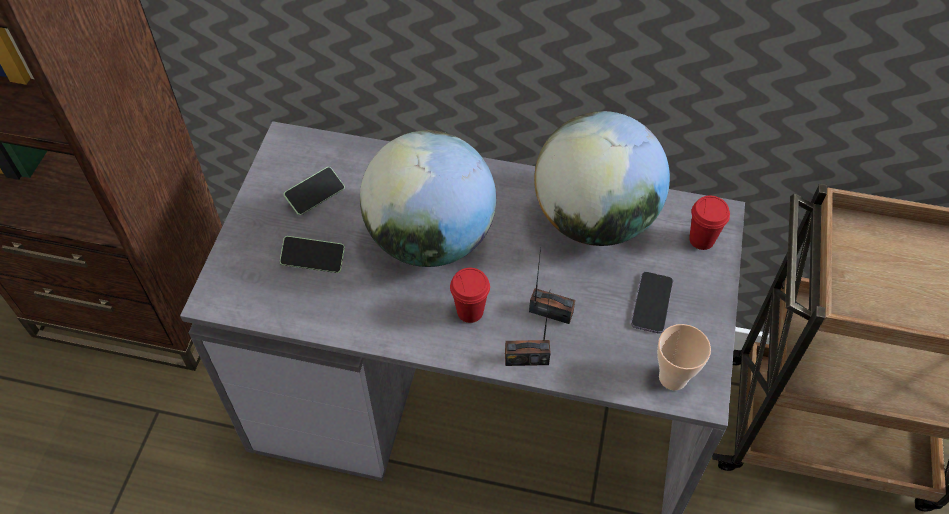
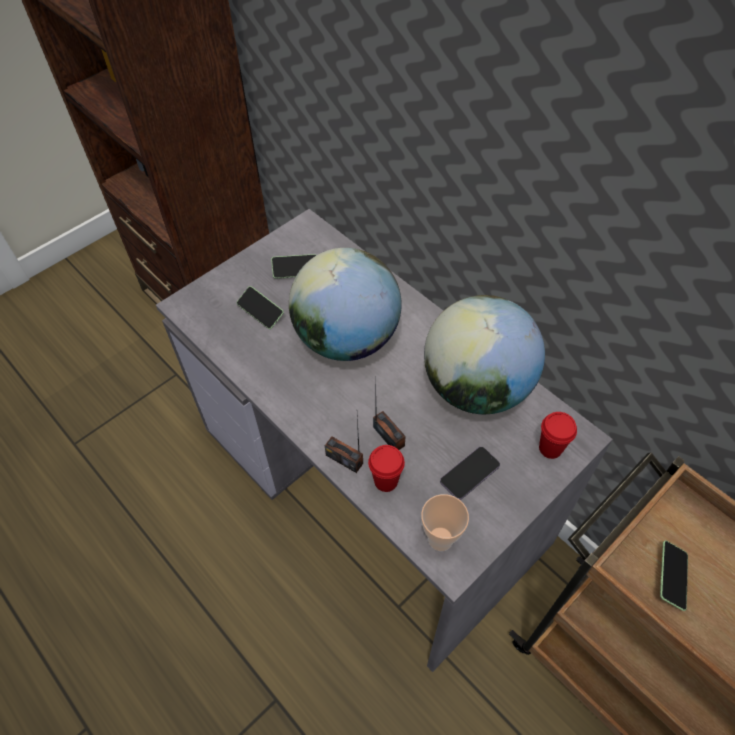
camera: 35 degrees right, 0 degrees up
(470, 311) = (332, 403): red cup -> red cup (386, 481)
(881, 292) = (670, 578): none -> phone

